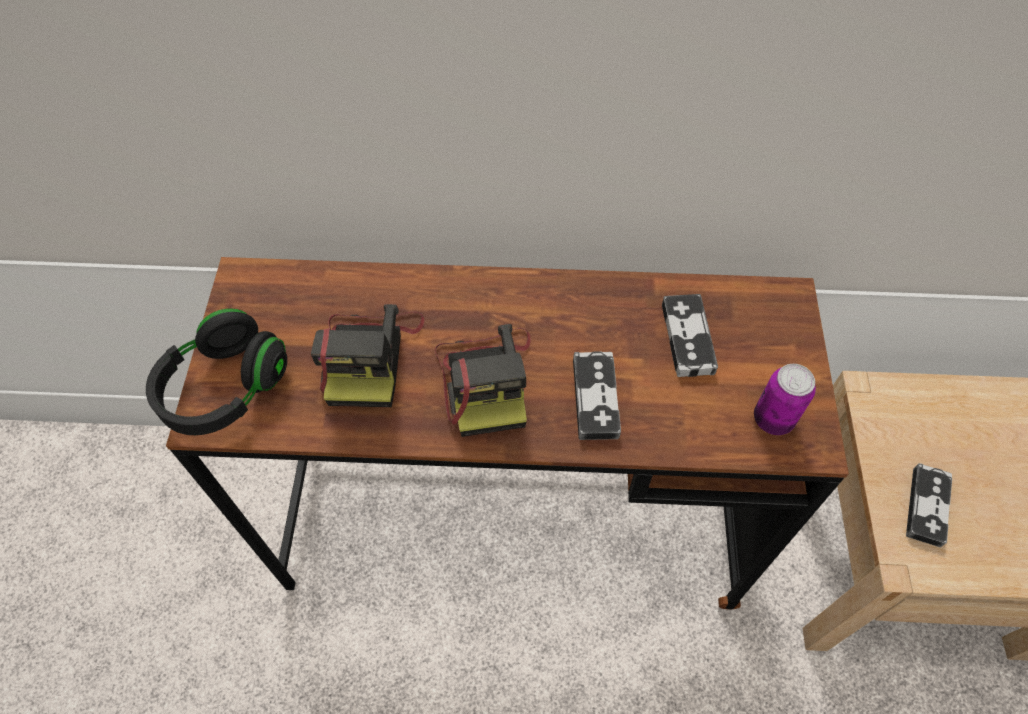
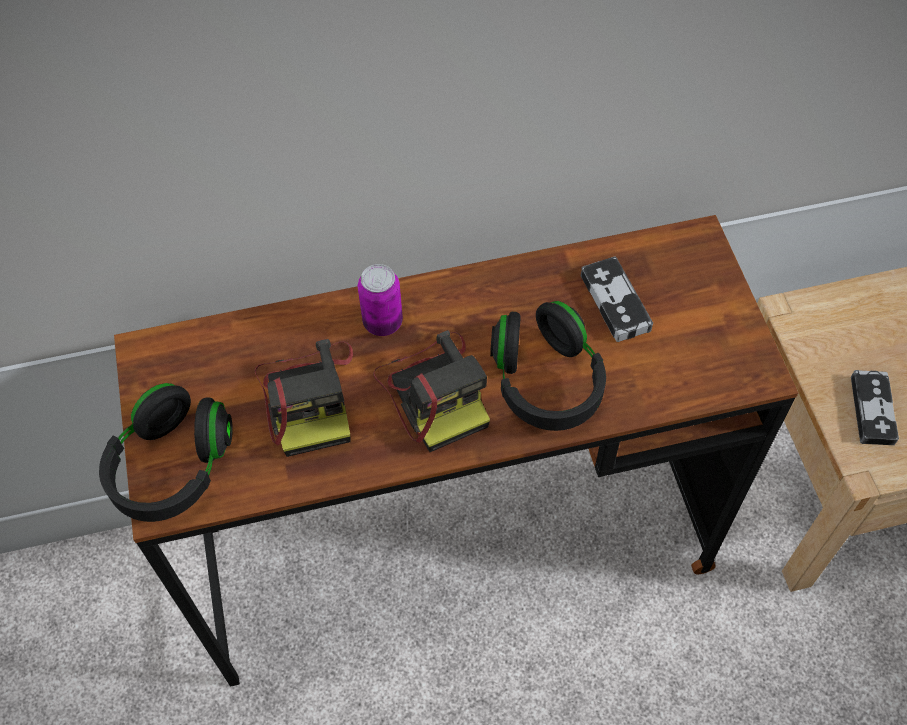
camera: 15 degrees left, 0 degrees up
(595, 398) = (545, 382): game controller -> black headphones
(773, 419) = (717, 359): can -> can (383, 322)

